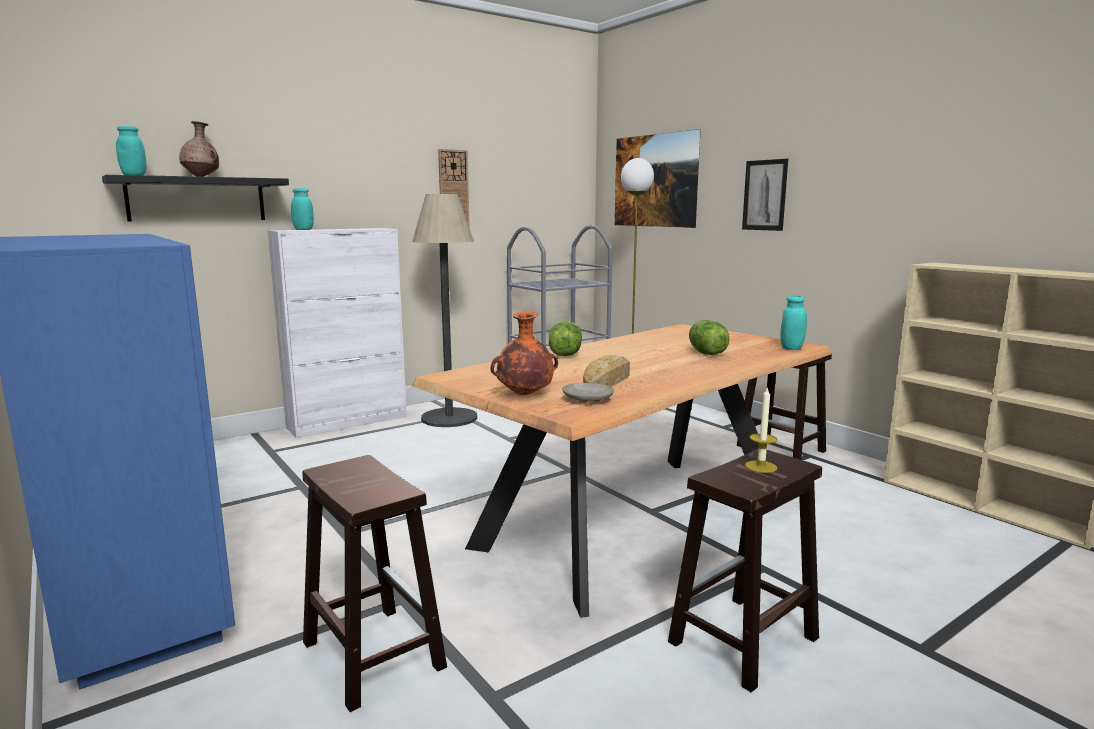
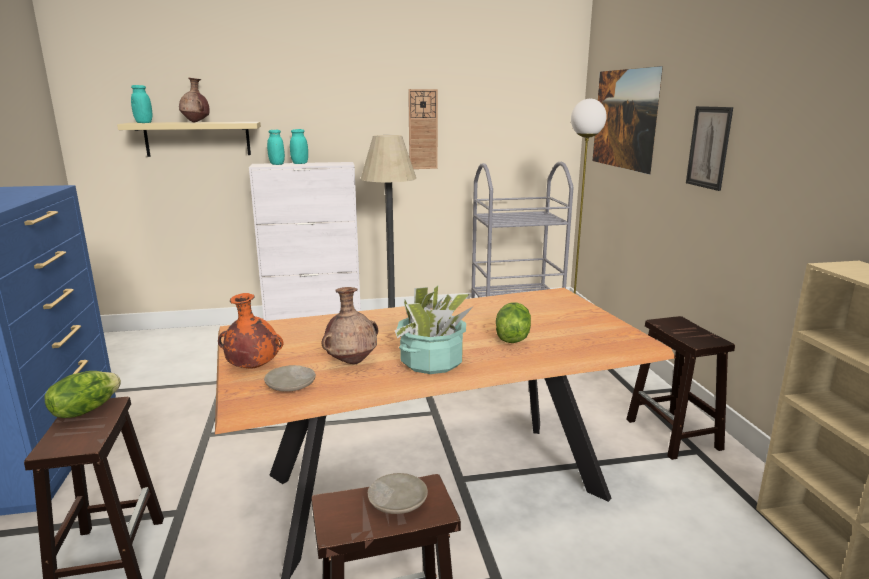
camera: 25 degrees right, 5 degrees up
(197, 199) = (198, 139): black shelf -> beige shelf
(564, 354) = (378, 317): lettuce -> lettuce (85, 410)
(607, 380) = (352, 362): bread -> brown vase
(675, 372) = (432, 362): none -> potted plant
(761, 466) = (397, 501): candle -> beige plate
(791, 348) = (618, 346): turquoise jar -> turquoise jar (300, 163)

